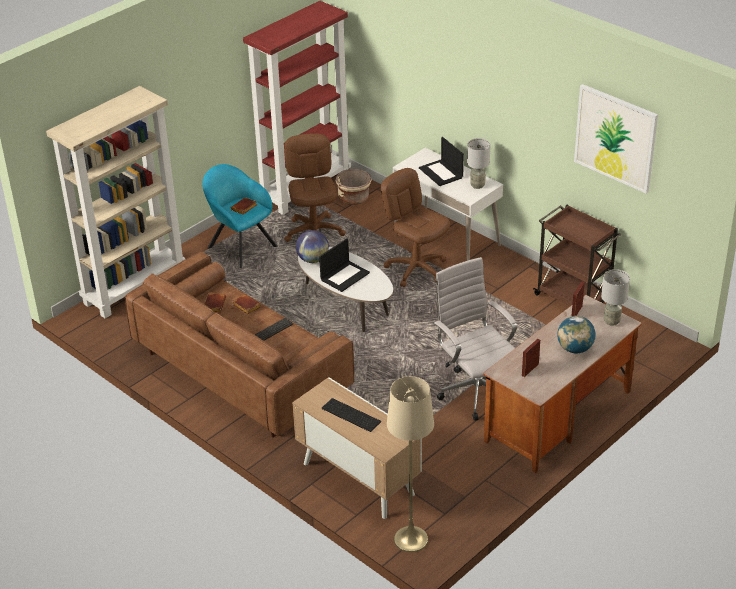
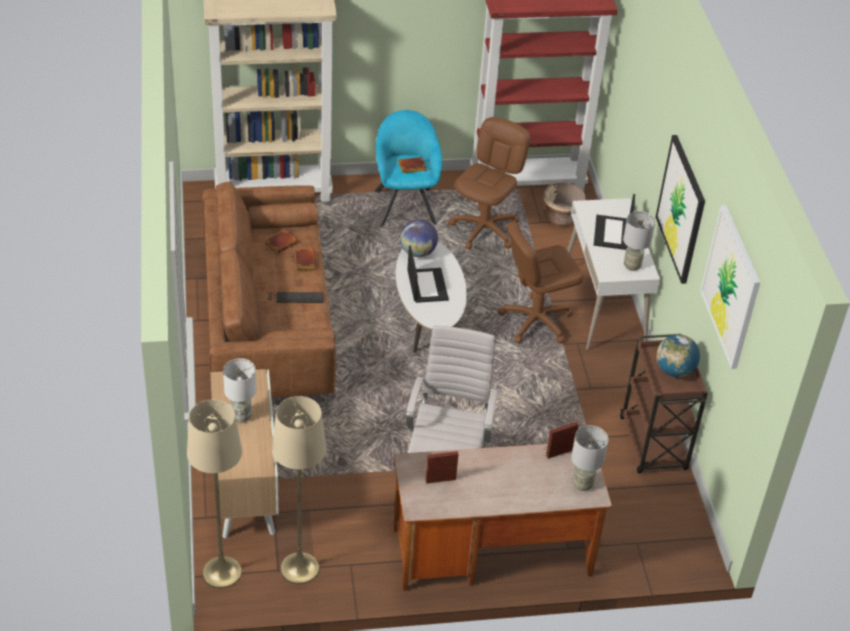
camera: 35 degrees right, 5 degrees up
(345, 276) = (426, 285): laptop -> laptop turned 90 degrees counterclockwise
(350, 415) = (241, 416): keyboard -> white table lamp
(416, 269) = (536, 321): brown office chair -> brown office chair turned 105 degrees counterclockwise
(457, 503) = (299, 568): none -> beige floor lamp
(512, 118) = (681, 209): none -> picture
(575, 349) = (510, 488): globe -> globe (674, 371)

